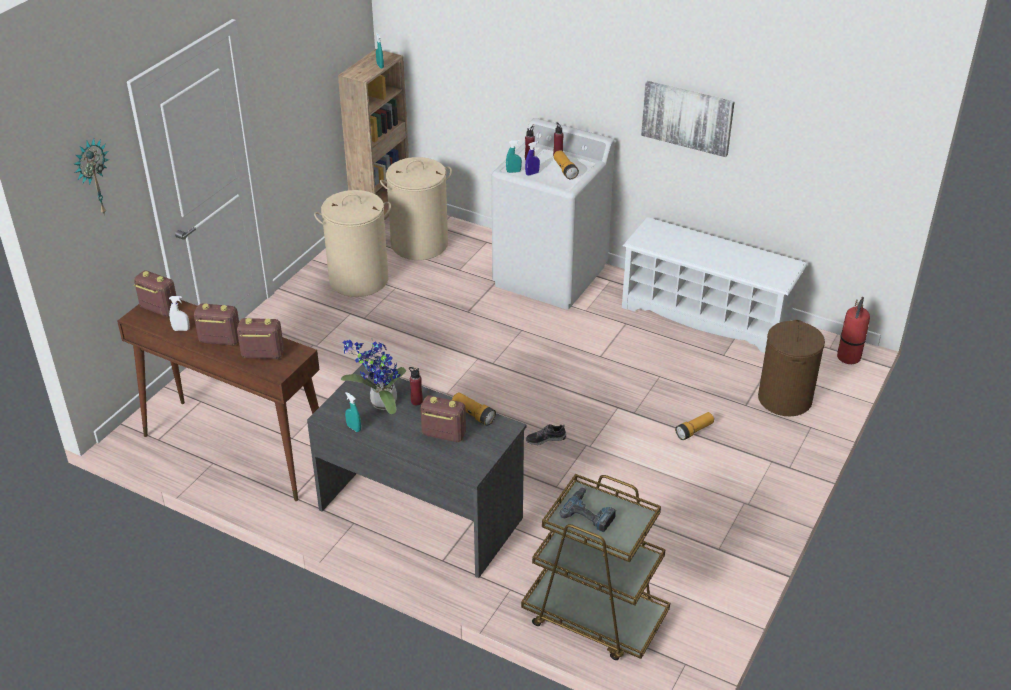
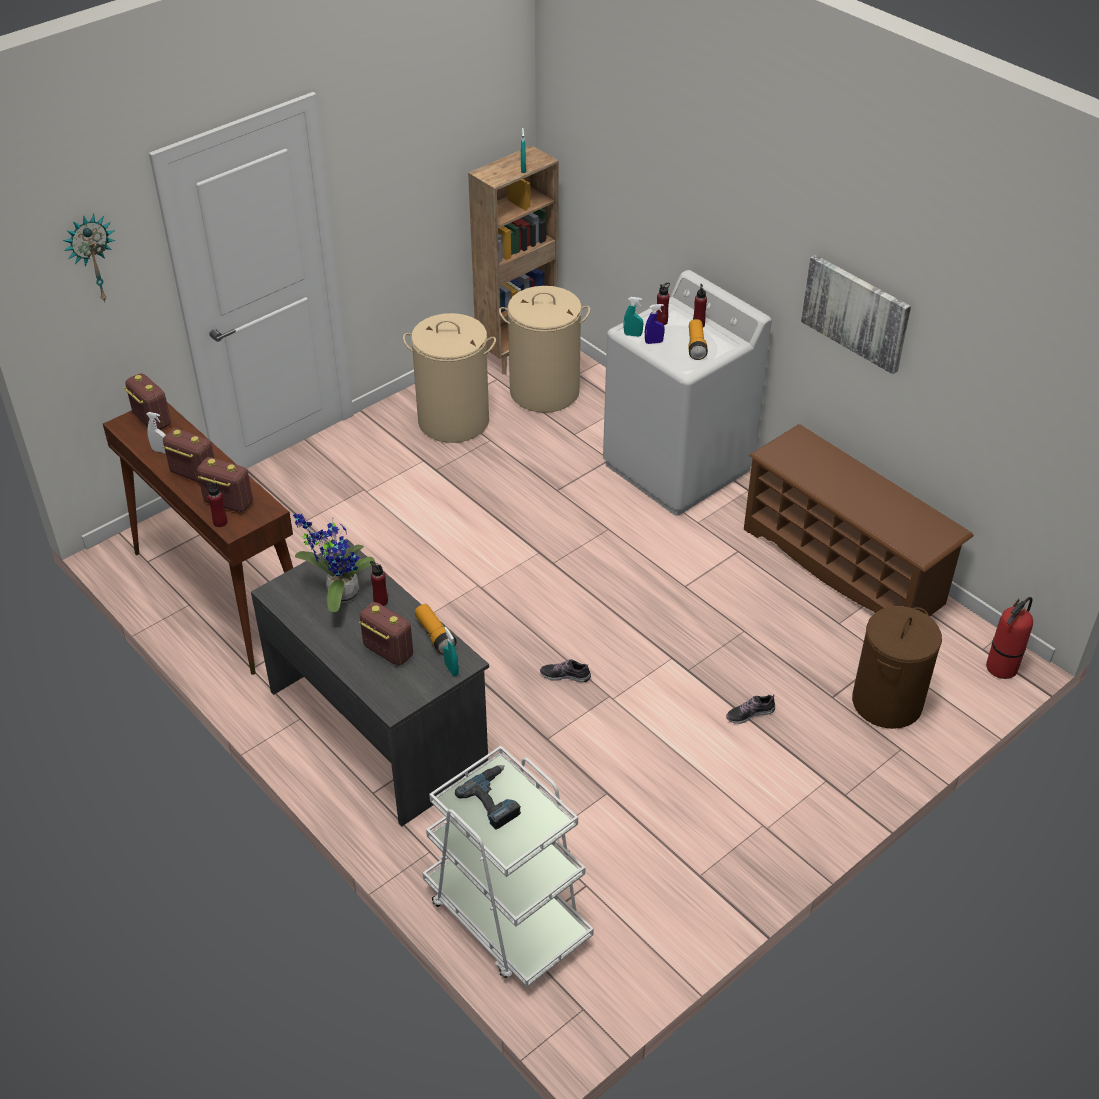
camera: 20 degrees right, 5 degrees up
(264, 370) = (220, 522): none -> red bottle
(354, 428) = (294, 616): turquoise spray bottle -> turquoise spray bottle (451, 669)
(594, 617) = (506, 916): brown cart -> white cart
(694, 431) = (750, 714): flashlight -> shoe
(706, 316) = (844, 566): white shoe rack -> brown shoe rack

